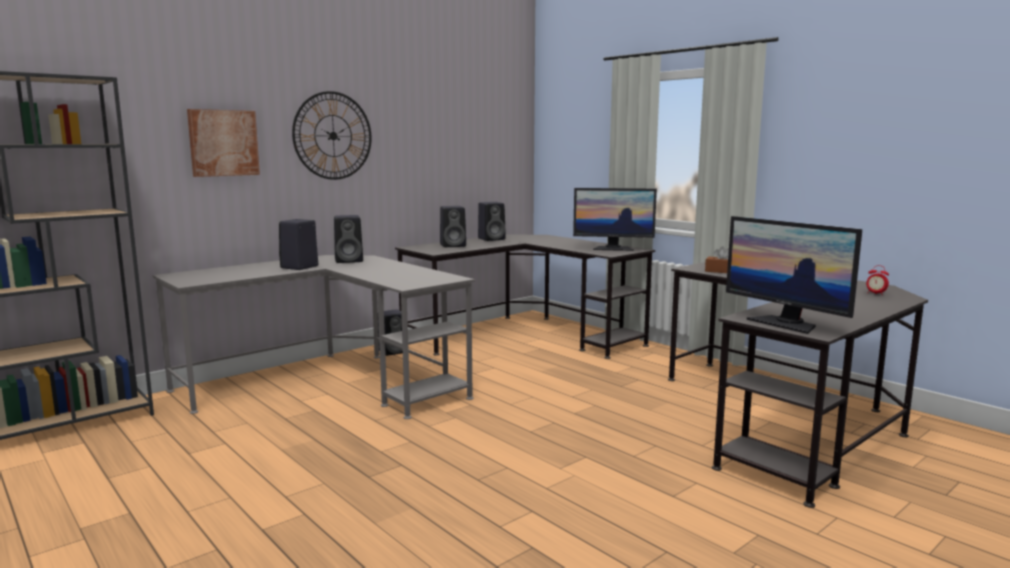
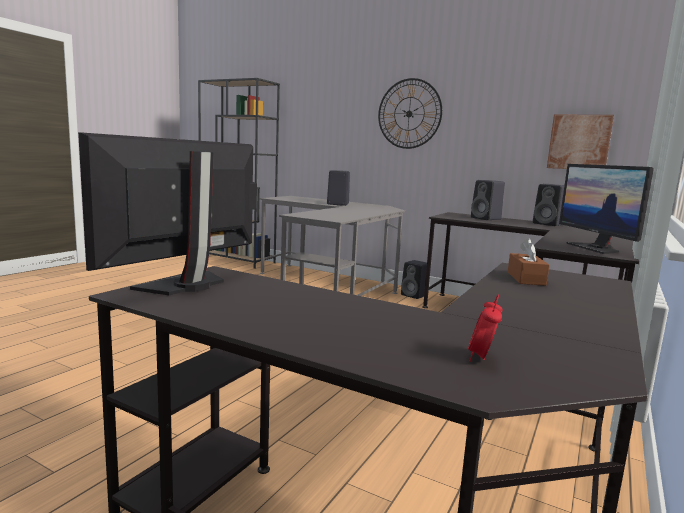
camera: 70 degrees right, 0 degrees up
(223, 143) = (335, 118): picture -> picture (579, 142)
(350, 260) = (375, 208): black speaker -> none

